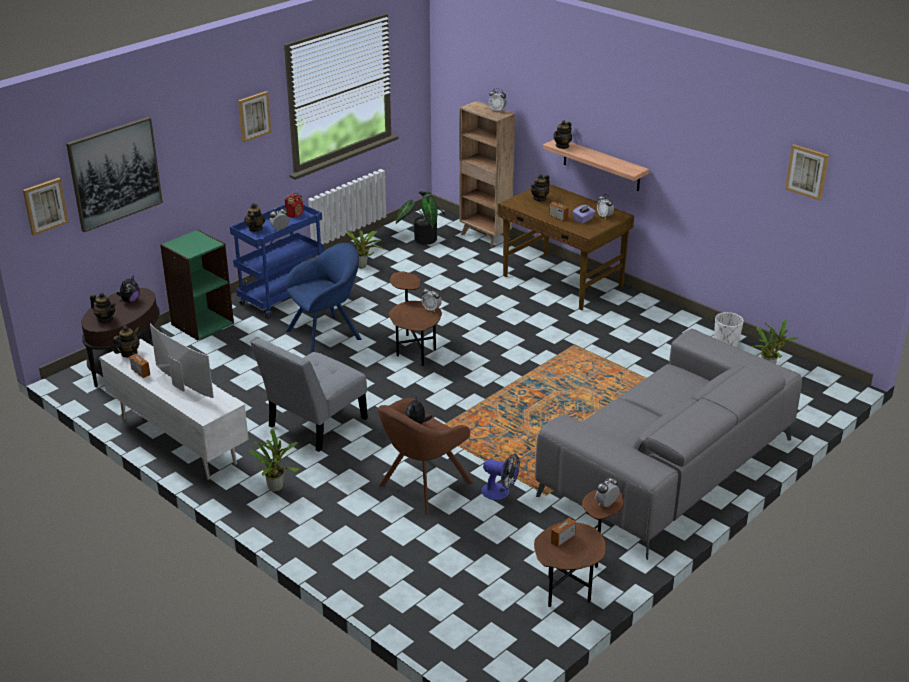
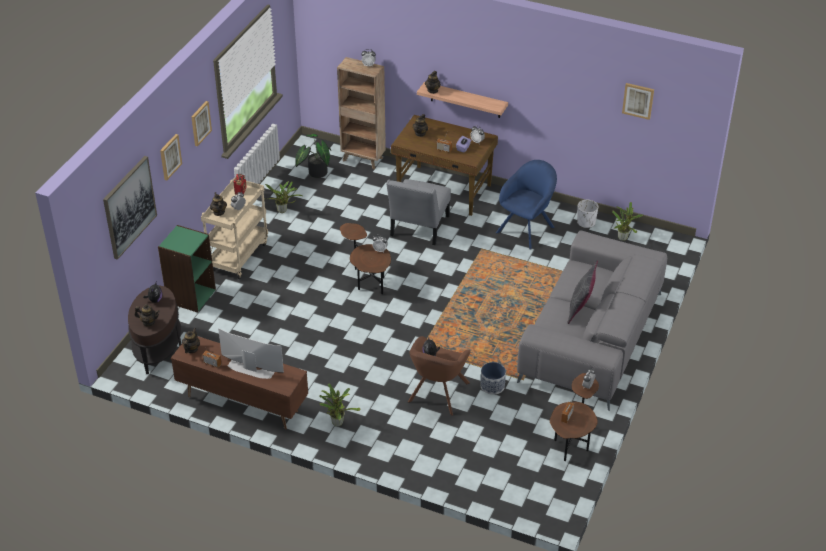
camera: 20 degrees left, 10 degrees up
(45, 206) = (94, 250): picture -> picture (170, 156)
(179, 441) = (243, 403): white tv stand -> brown tv stand
(282, 297) = (238, 255): blue cart -> beige cart
(313, 425) = (333, 365): grey chair -> grey chair (418, 228)
(327, 334) = (294, 282): blue armchair -> blue armchair (527, 228)
(500, 492) = (492, 386): fan -> planter
(650, 417) = (580, 309): none -> grey pillow

